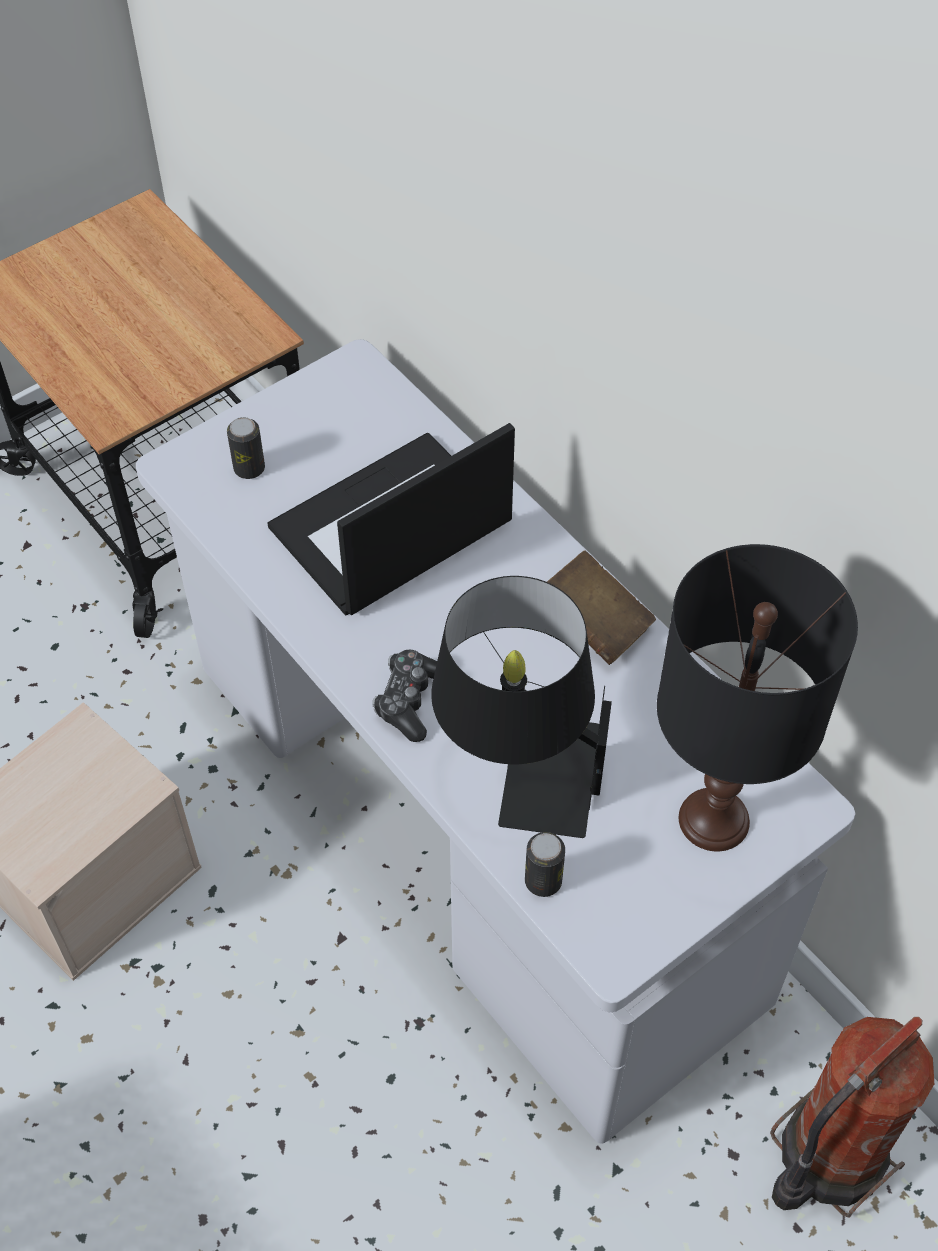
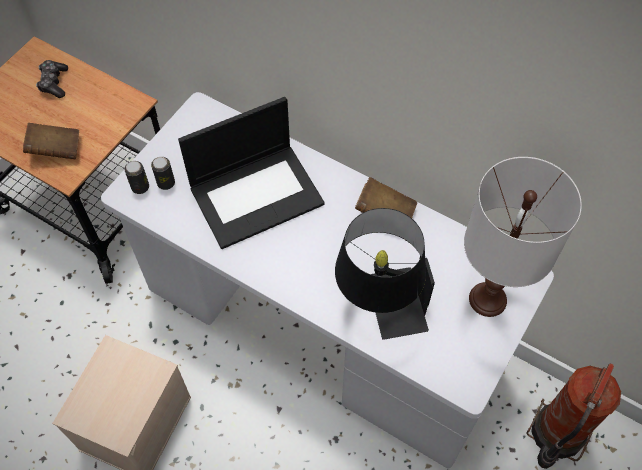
camera: 20 degrees left, 5 degrees up
(108, 374) = (55, 149): none -> brown book
(390, 529) = (257, 194): laptop -> laptop turned 150 degrees counterclockwise
(409, 700) = (307, 286): game controller -> game controller (54, 83)
(543, 881) = (417, 361): can -> can (140, 187)
(712, 819) = (487, 299): black table lamp -> white table lamp

